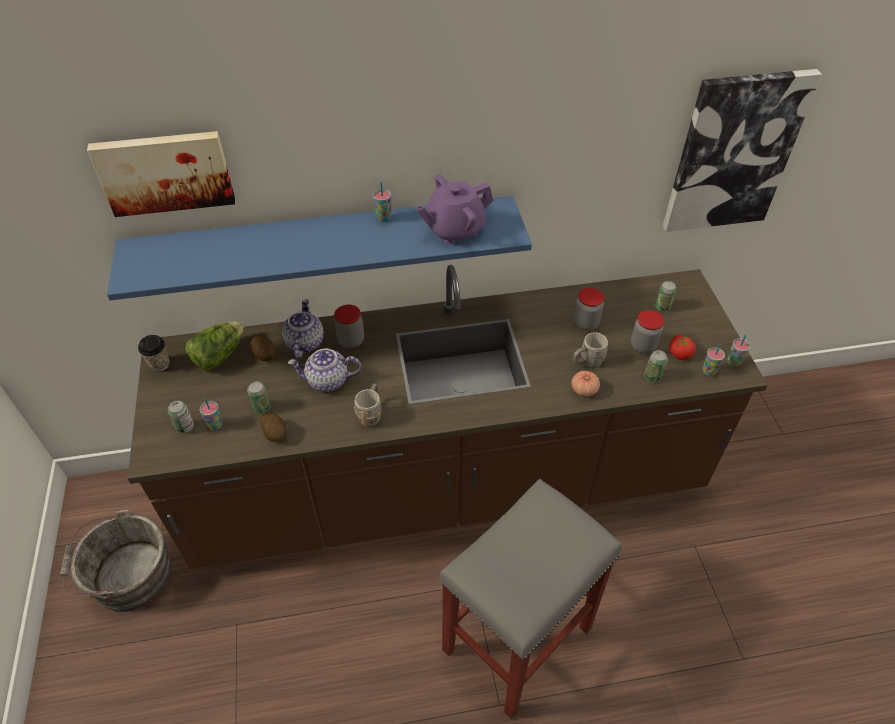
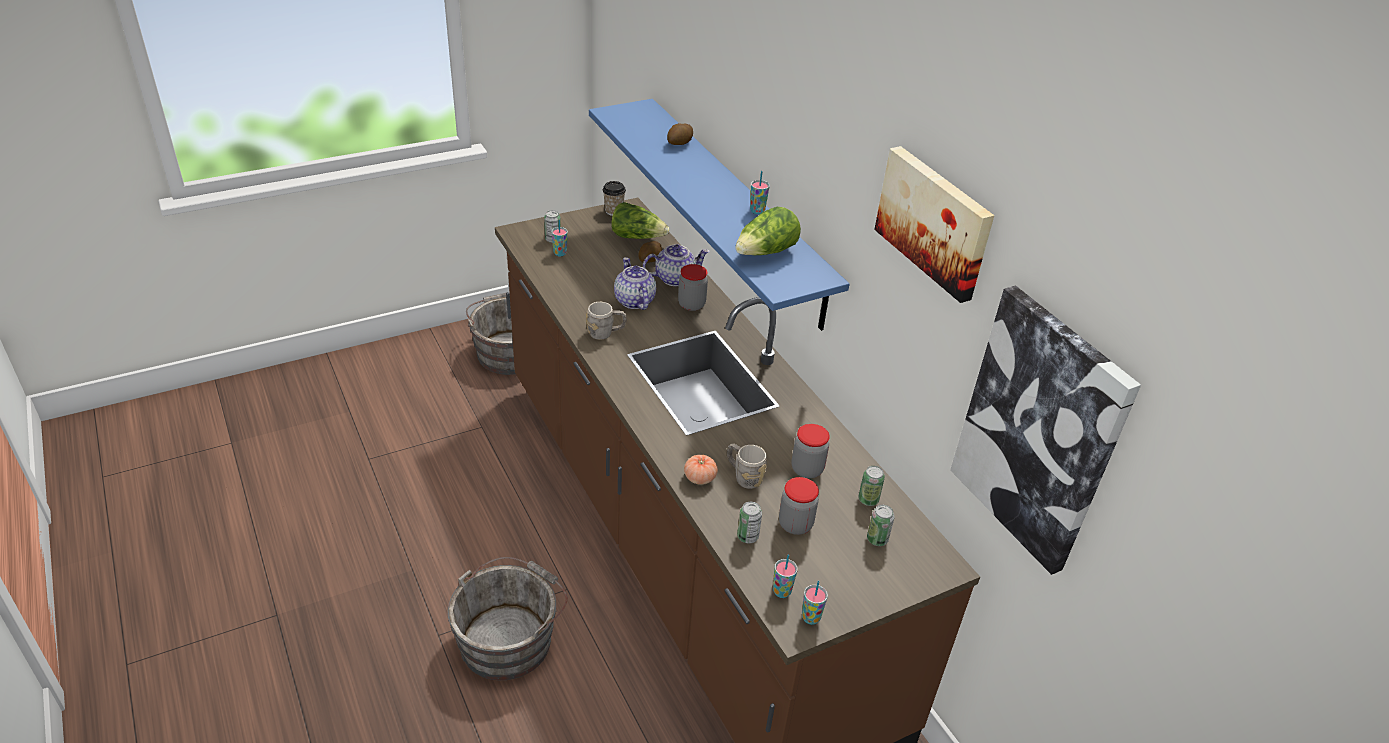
camera: 70 degrees right, 10 degrees down
(165, 171) = (682, 61): picture -> picture (935, 221)
(262, 407) = (588, 272): can -> can (868, 500)
(275, 433) = (562, 285): potato -> potato (679, 144)
(454, 229) = (765, 252): purple teapot -> lettuce
(516, 641) = (509, 638): grey stool -> grey bucket
(680, 353) = (801, 561): tomato -> none

